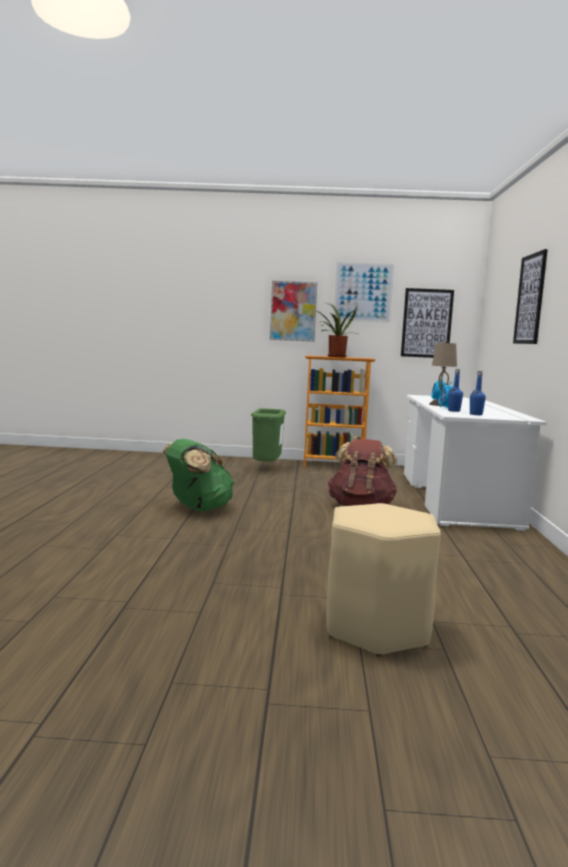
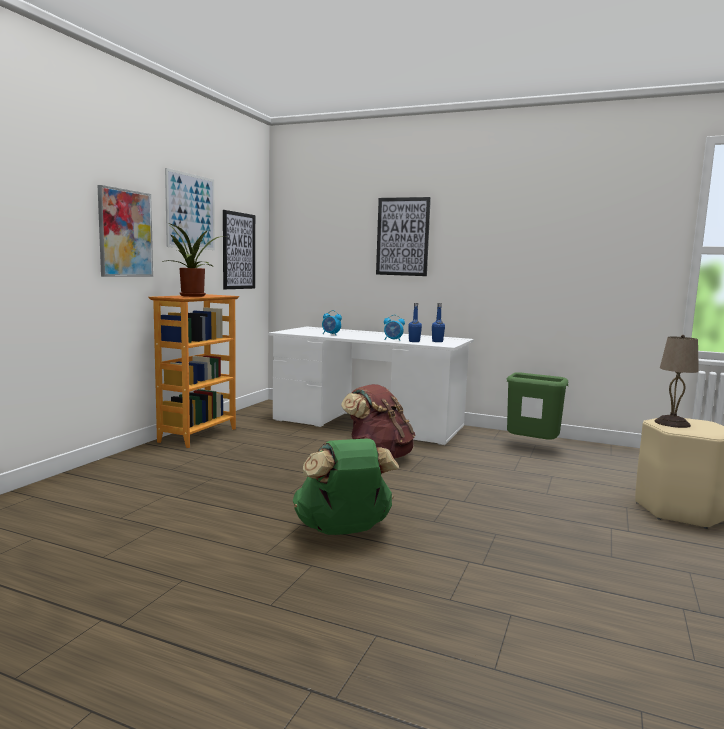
camera: 70 degrees left, 0 degrees up
(267, 469) = (173, 465): green trash can -> green trash can (532, 447)
(440, 405) = (367, 338): beige table lamp -> beige table lamp (673, 423)

